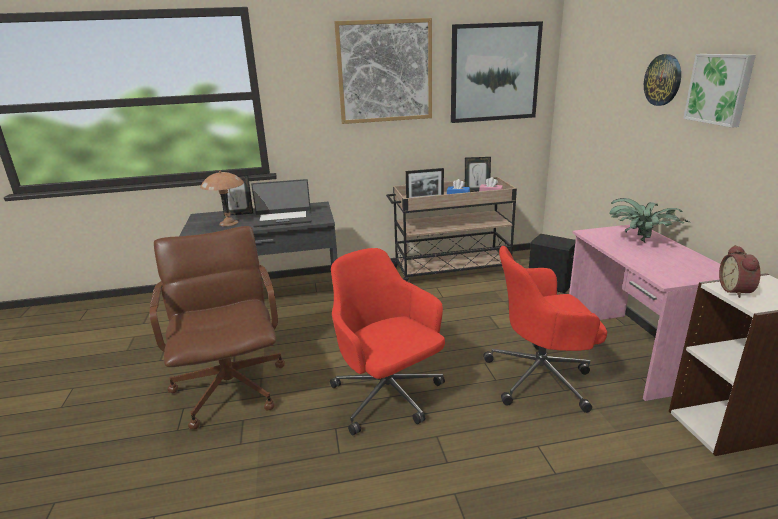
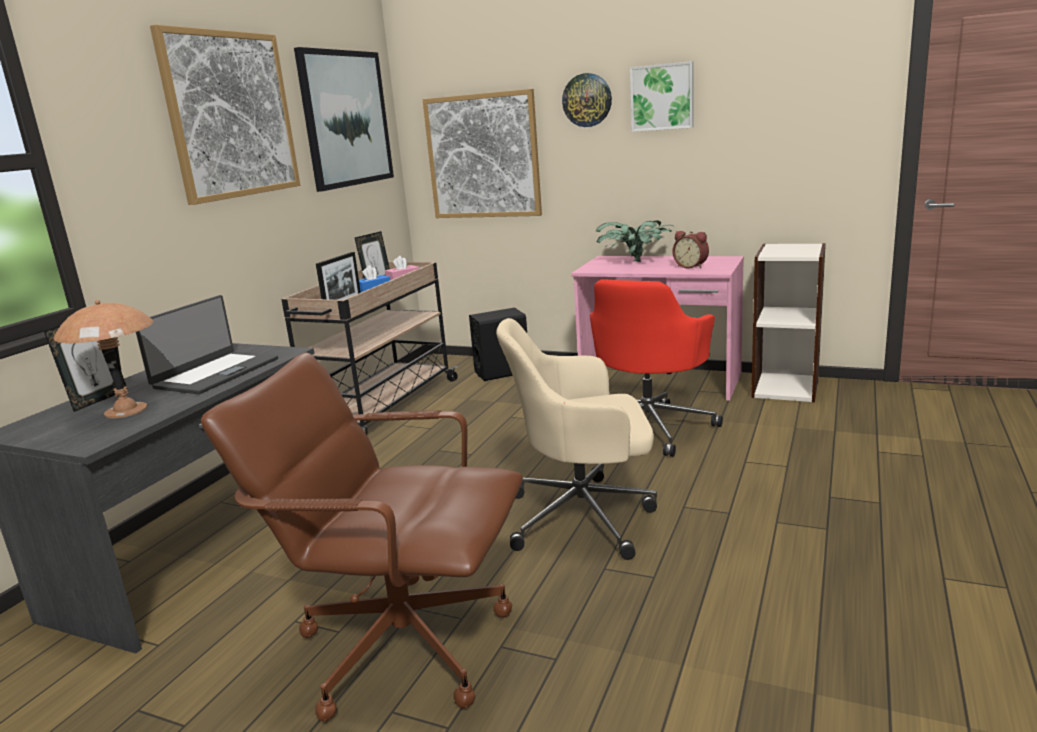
camera: 55 degrees left, 5 degrees down
(388, 397) = (584, 516): red office chair -> beige office chair
(592, 113) = (483, 156): none -> picture
(737, 291) = (781, 253): alarm clock -> alarm clock (691, 266)

